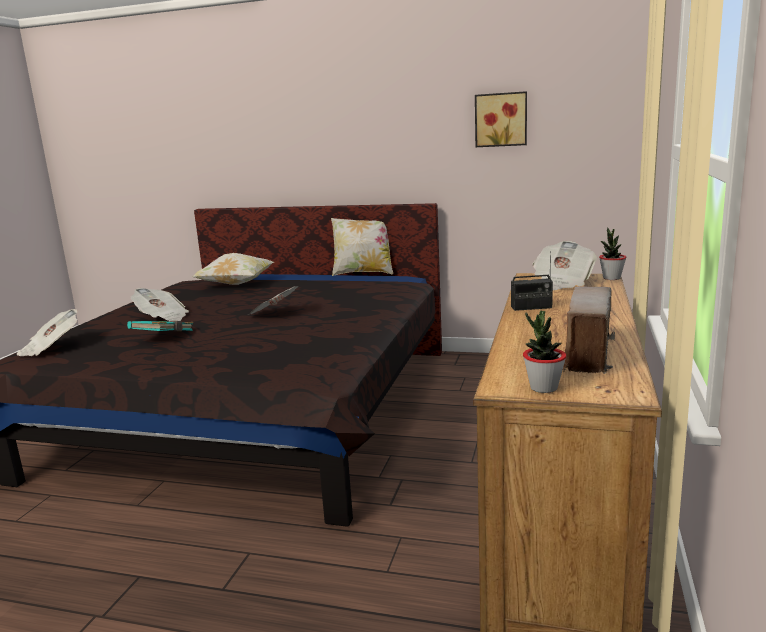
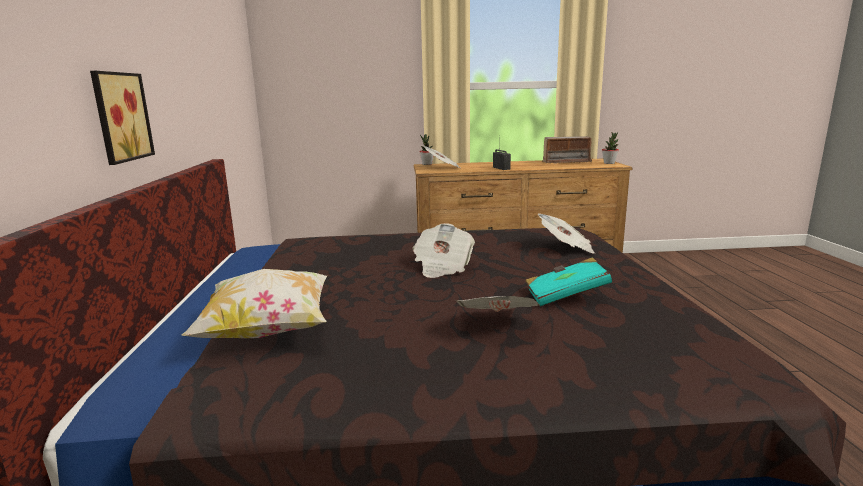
camera: 110 degrees left, 0 degrees up
(51, 349) = (693, 358): newspaper -> newspaper (566, 248)
(363, 273) = (212, 268): pillow -> none
(501, 119) = (217, 64): picture -> picture (119, 117)

